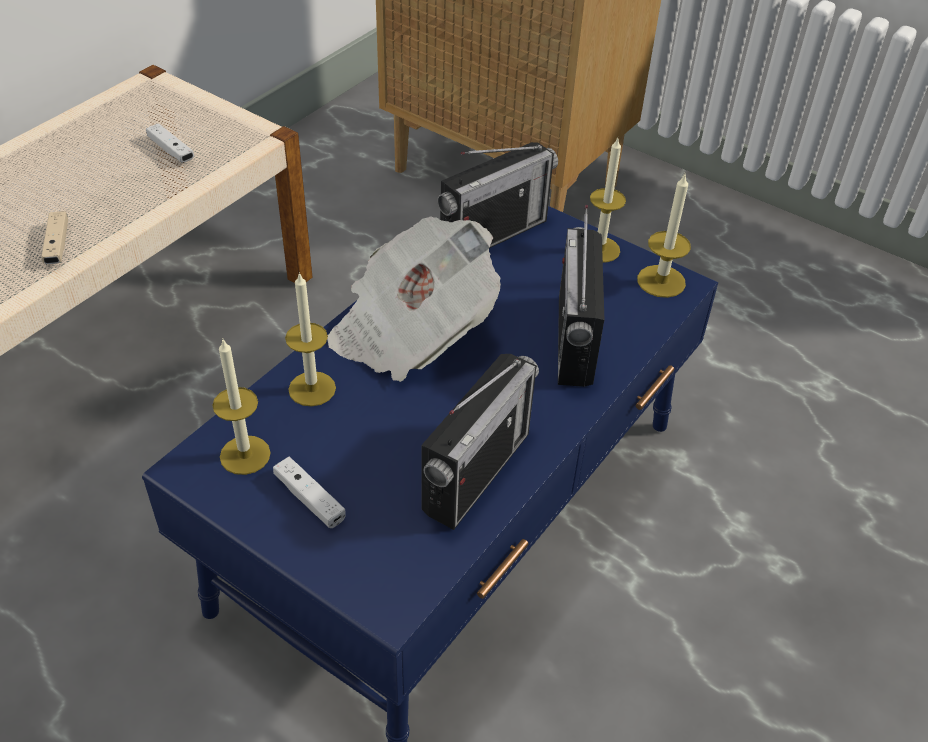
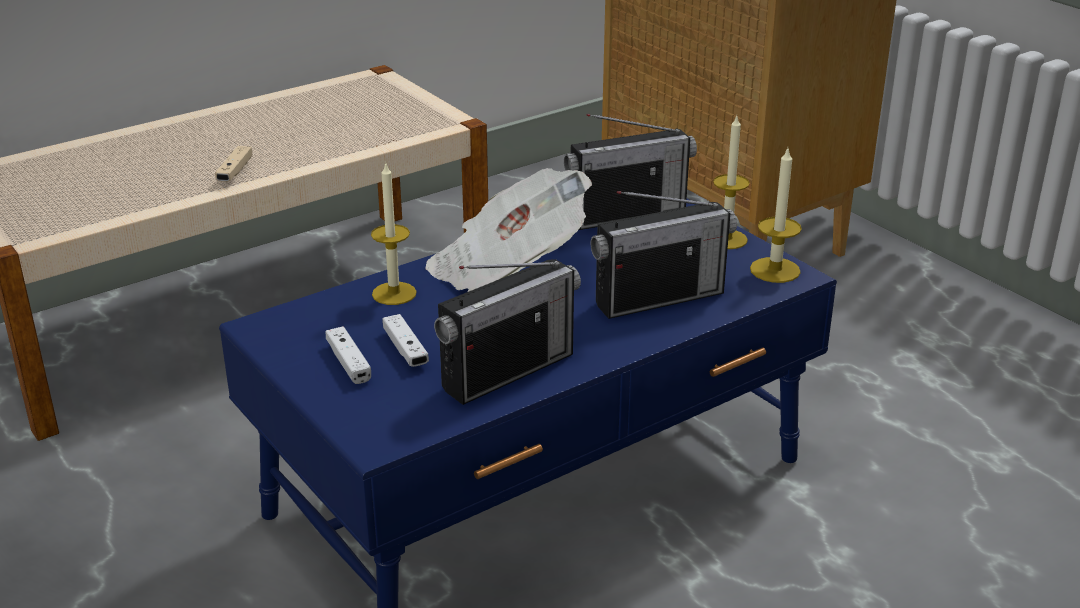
camera: 20 degrees right, 15 degrees down
(171, 150) = (366, 122): white game controller -> white game controller (405, 349)
(245, 455) = (311, 326): candle -> none
(574, 340) = (659, 298): radio -> radio turned 135 degrees counterclockwise

